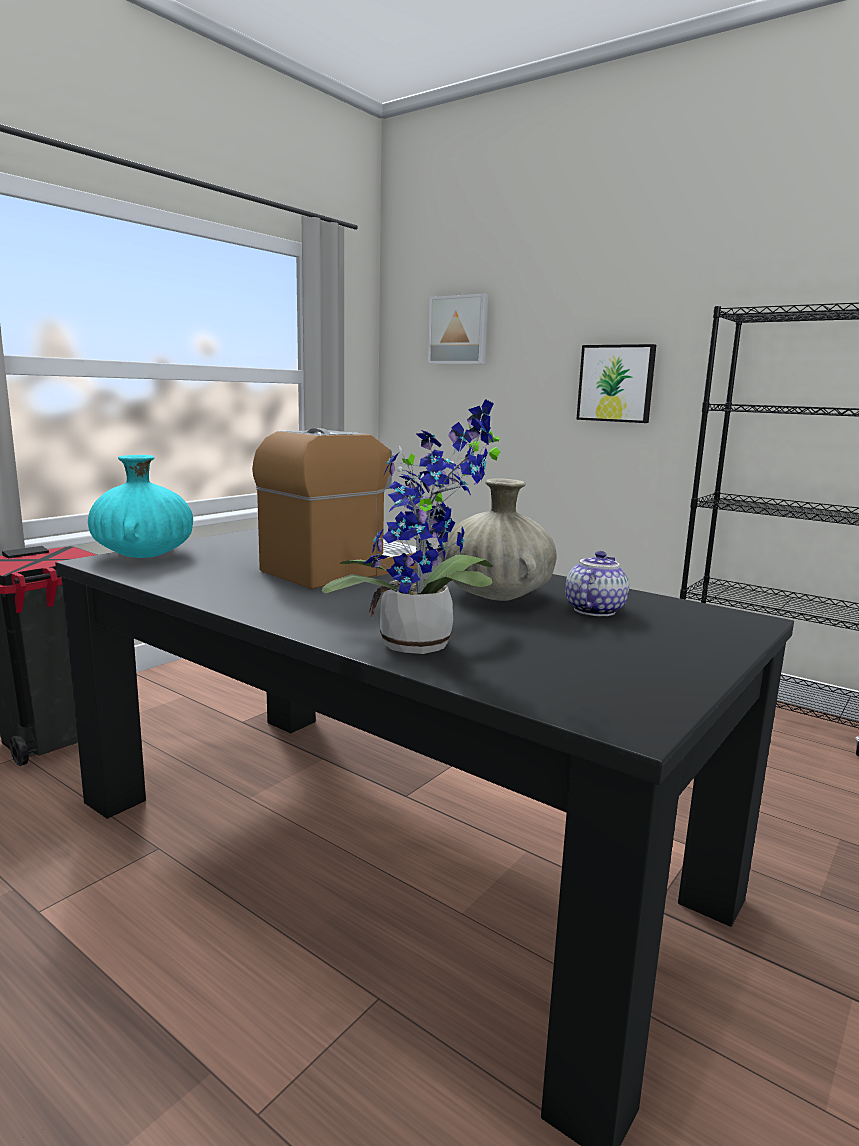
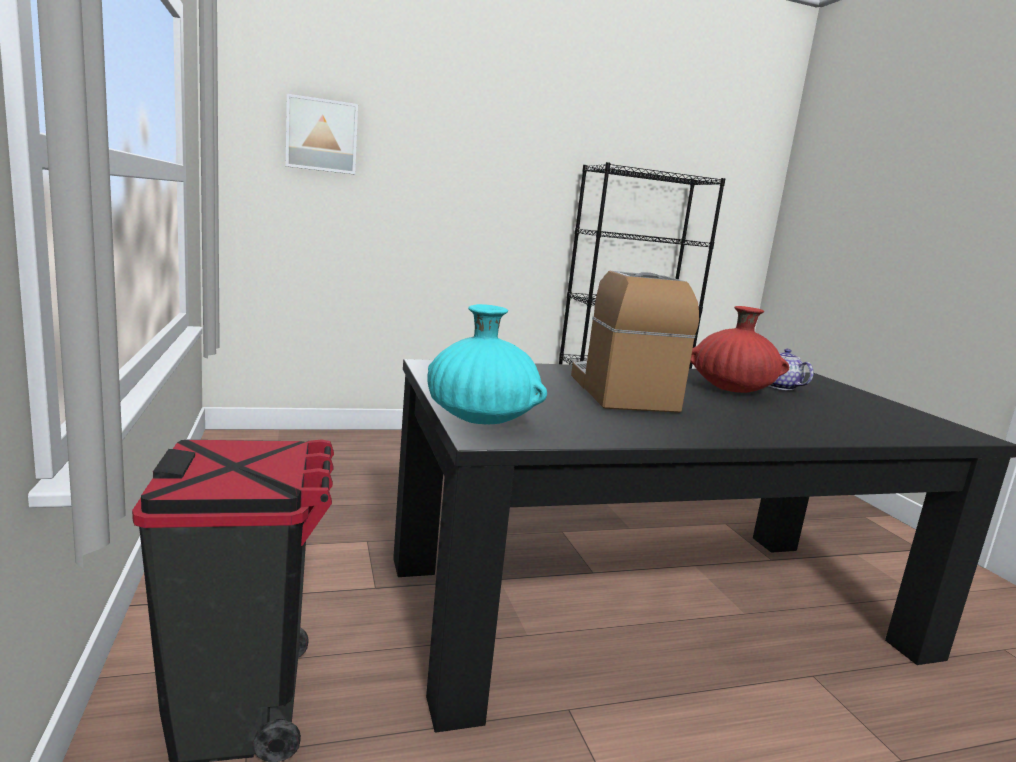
camera: 55 degrees left, 0 degrees up
(424, 646) = (843, 429): potted plant -> none
(496, 595) = (731, 389): beige vase -> red vase
(616, 383) = (487, 205): picture -> none

